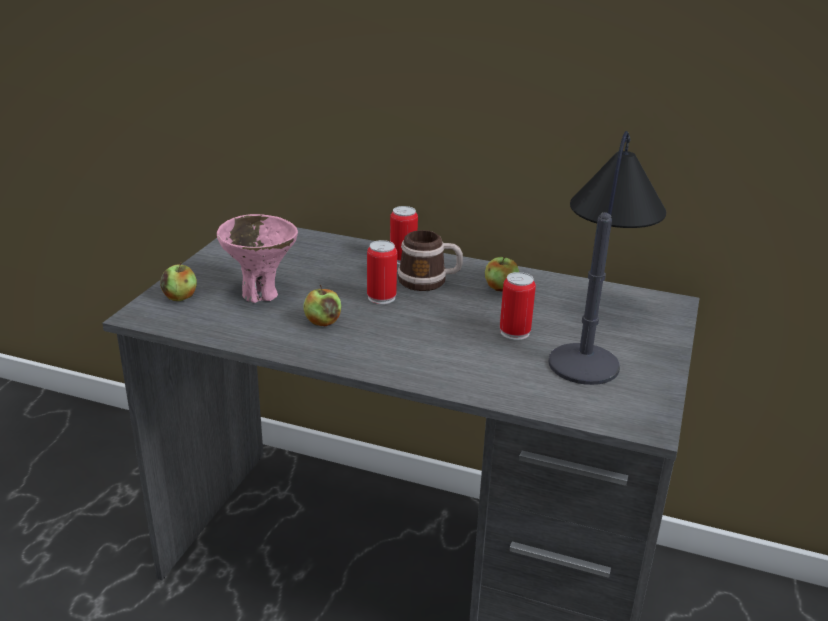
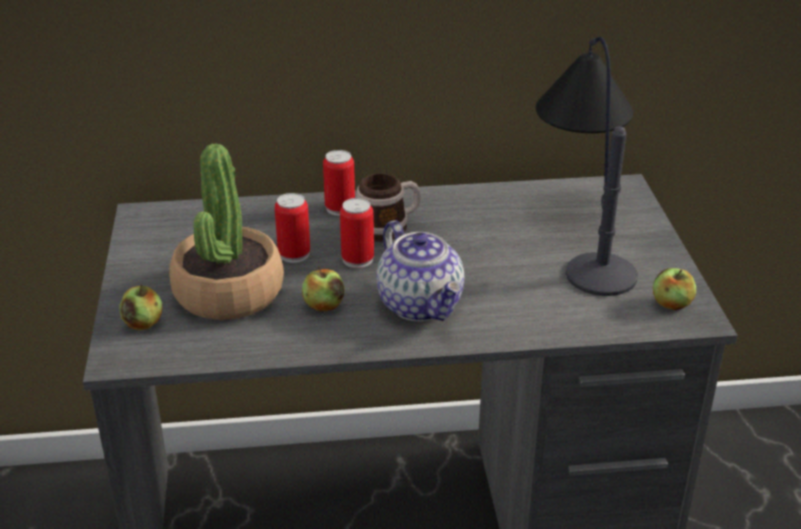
camera: 25 degrees left, 5 degrees up
(260, 293) = (228, 292): pink bowl -> potted plant
(401, 343) = (421, 305): none -> teapot
(500, 288) = (462, 215): apple -> apple (671, 304)
(514, 332) = (515, 260): can -> can (294, 254)

